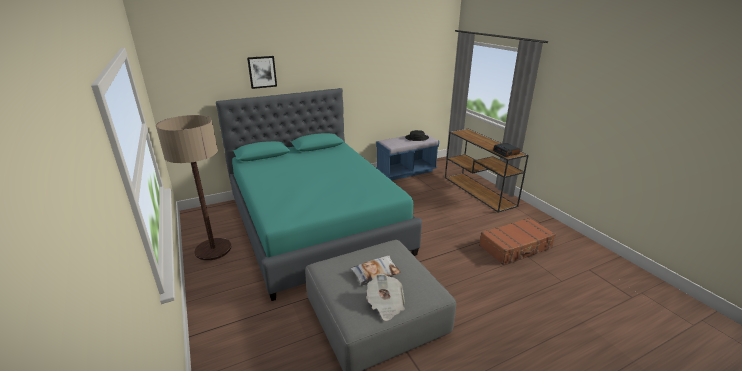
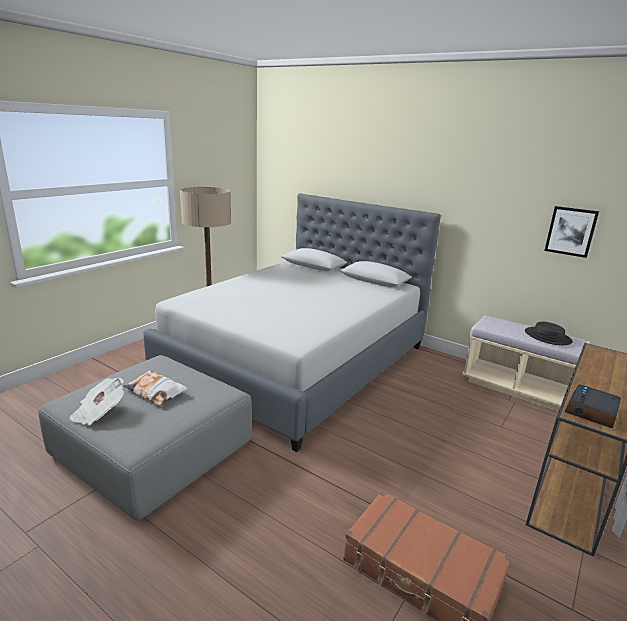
camera: 60 degrees right, 5 degrees down
(262, 72) = (351, 171): picture -> picture (571, 231)
(316, 224) = (297, 361): turquoise bed -> grey bed
(406, 171) = (516, 387): blue bench -> beige bench

